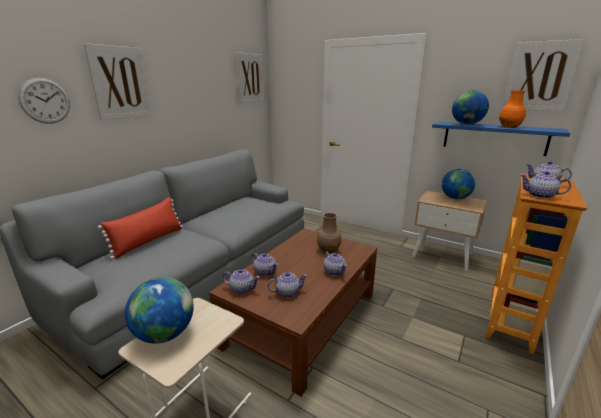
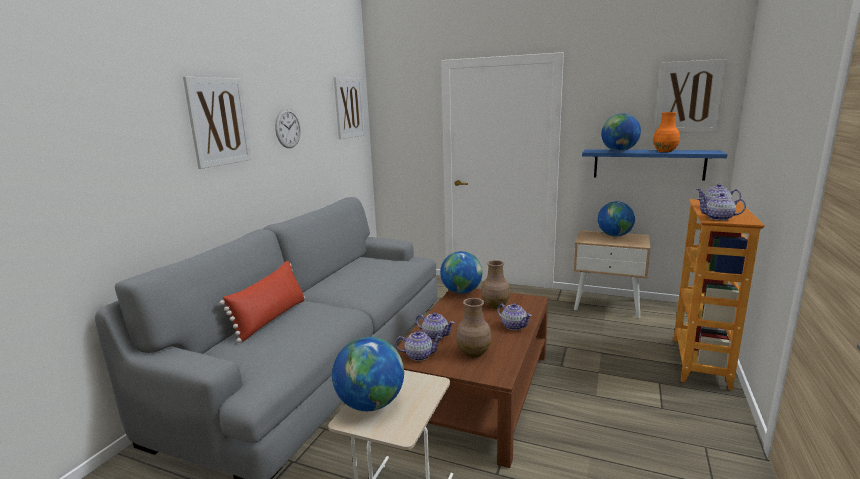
camera: 10 degrees left, 5 degrees down
(45, 101) = (144, 149): wall clock -> wall clock (288, 128)
(287, 292) = (473, 352): teapot -> brown vase
(307, 234) = (461, 292): none -> globe

